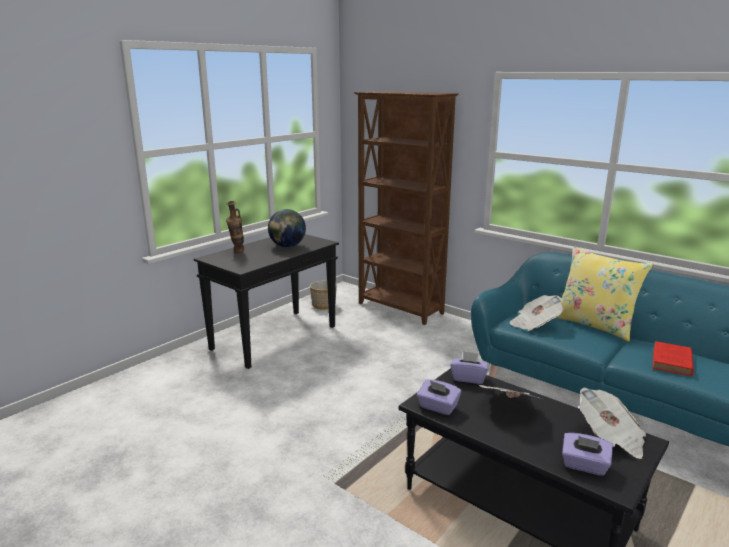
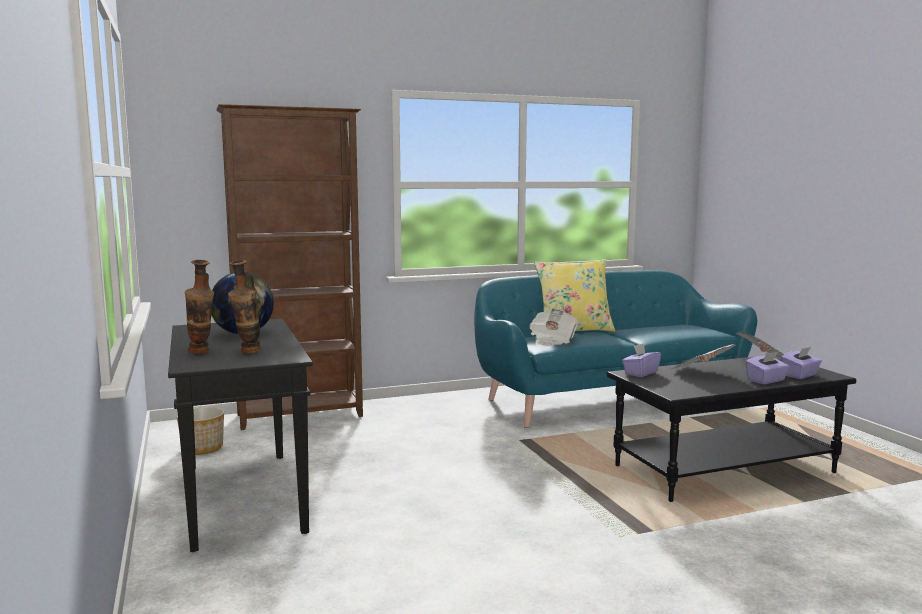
camera: 60 degrees left, 10 degrees down
(246, 258) = (247, 352): none -> vase
(438, 407) = (686, 390): purple tissue box -> purple tissue box (766, 380)
(672, 362) = (662, 331): red book -> none

